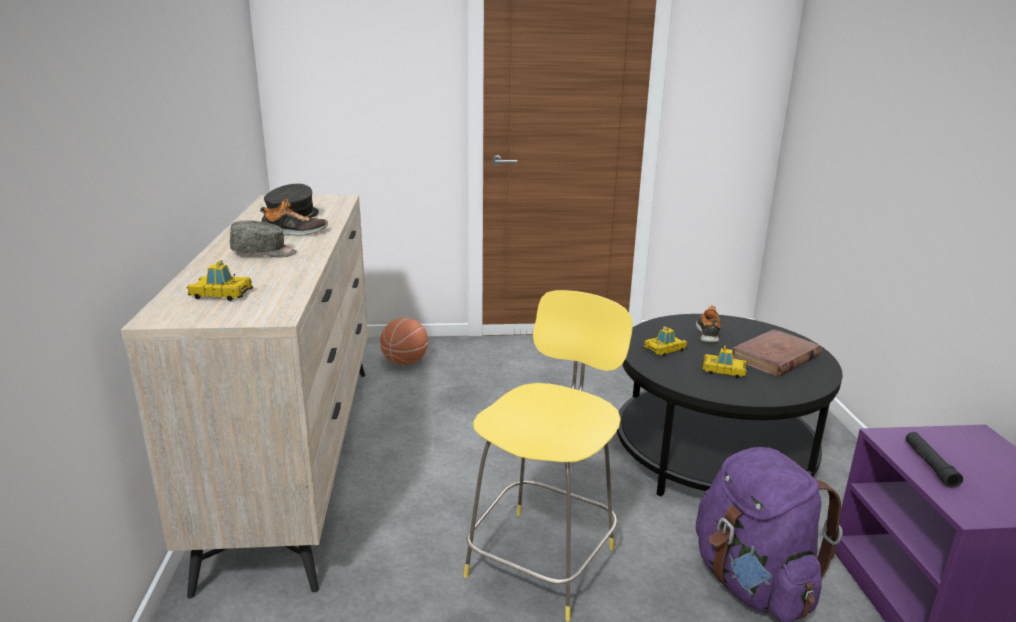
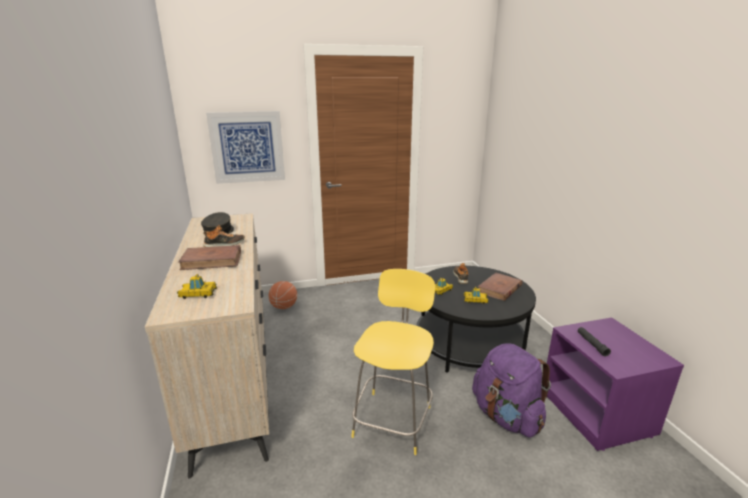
camera: 10 degrees left, 0 degrees up
(264, 252) = (212, 260): grey cap -> brown book
(364, 87) = (247, 147): none -> picture

